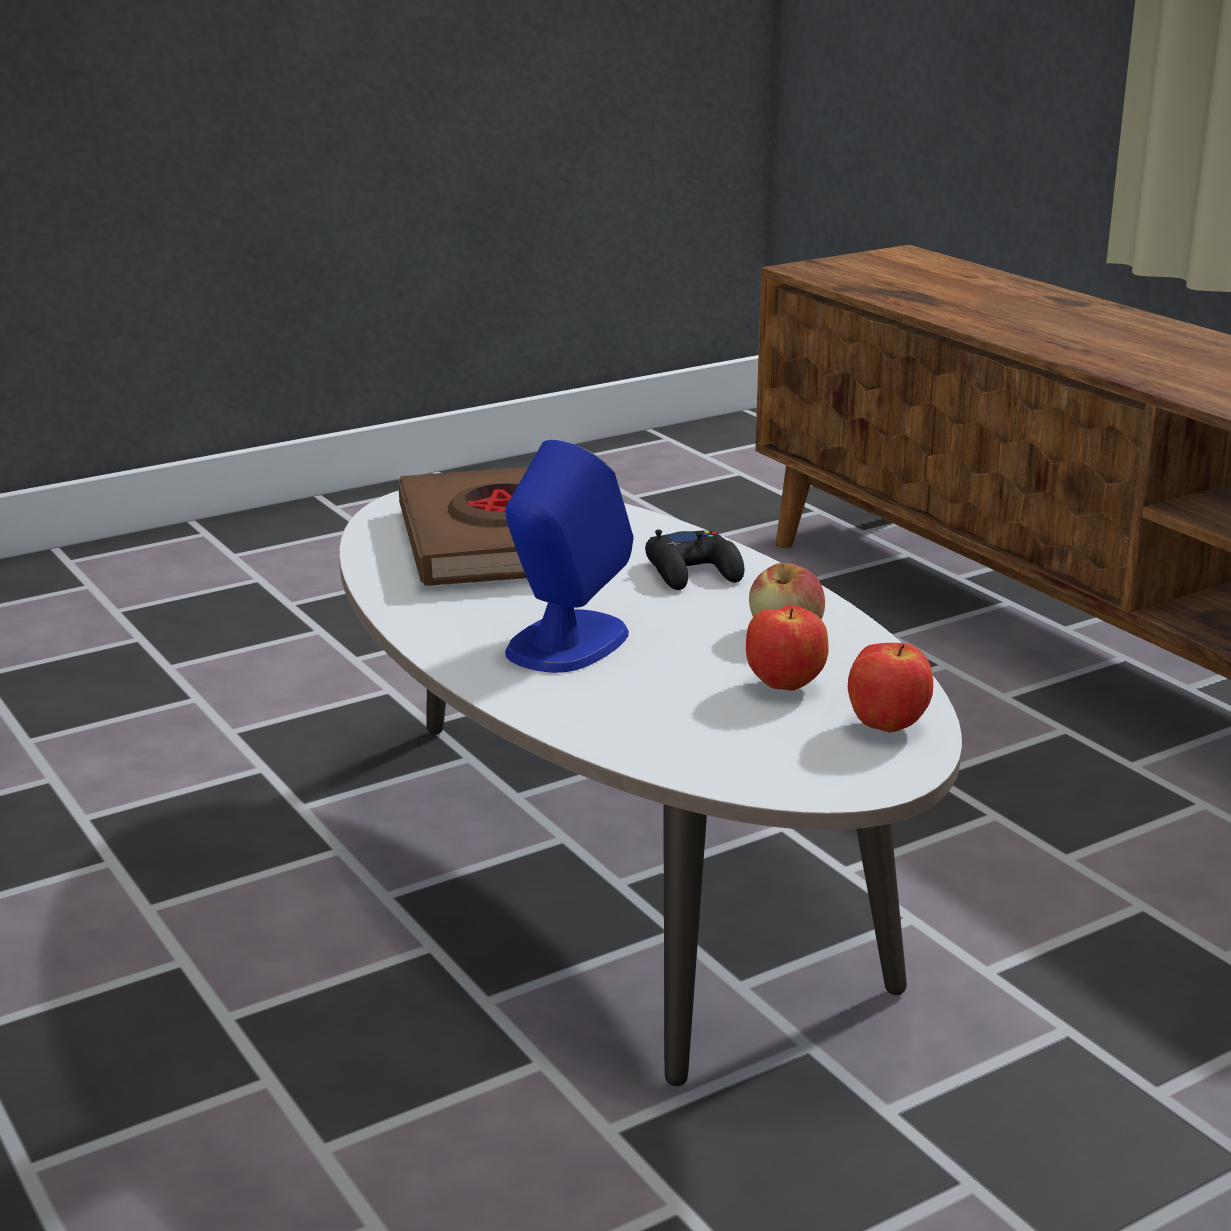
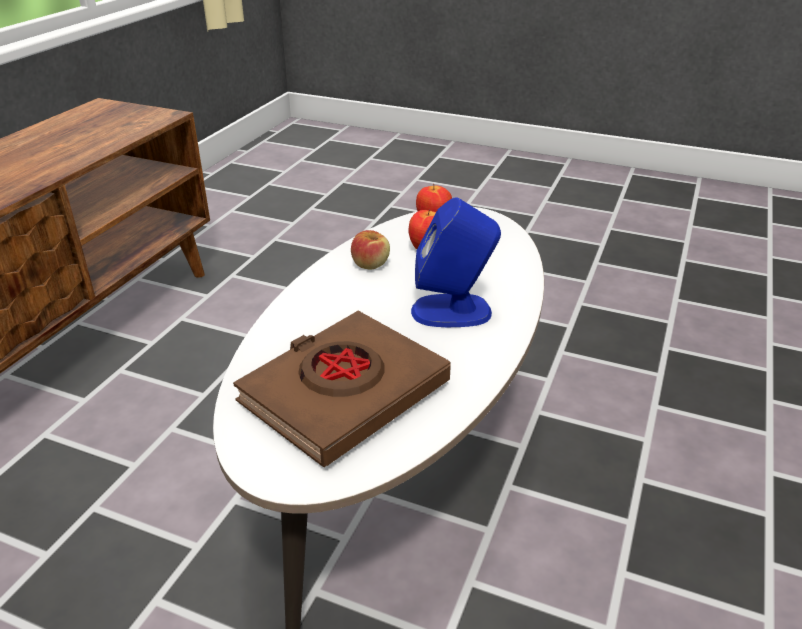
camera: 125 degrees left, 10 degrees up
(694, 571) = (322, 310): black game controller -> none

